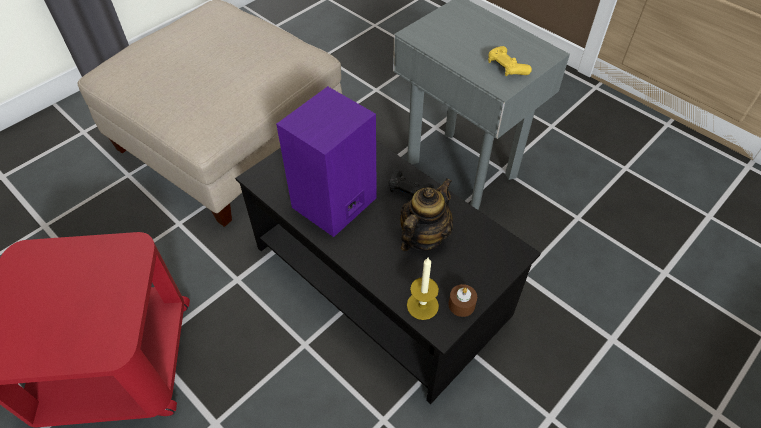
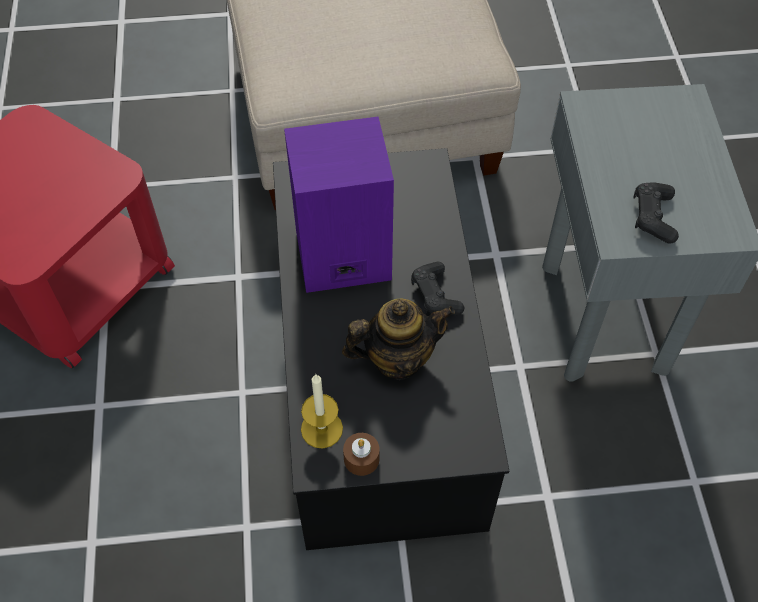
camera: 40 degrees right, 5 degrees up
(506, 67) = (653, 217): yellow game controller -> black game controller

